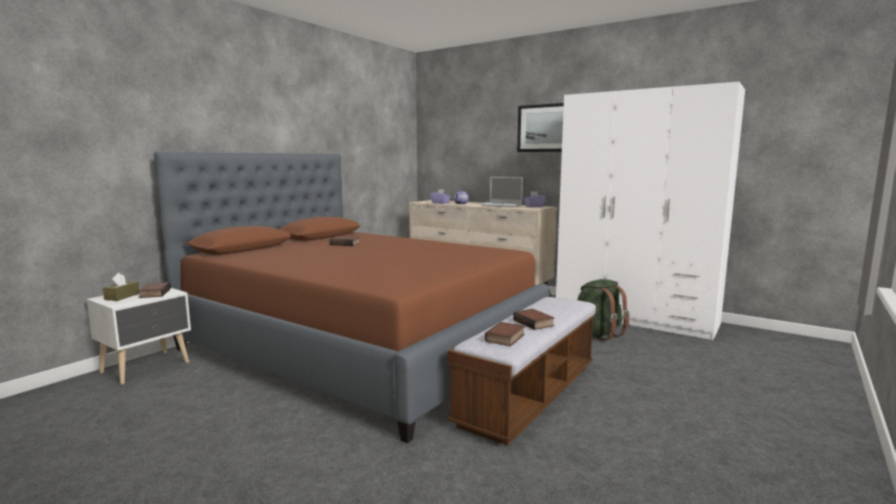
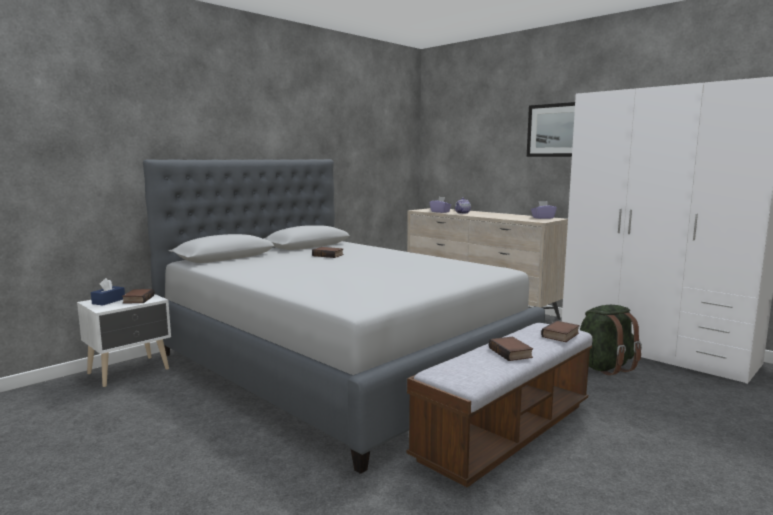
camera: 10 degrees right, 0 degrees up
(122, 296) = (108, 301): brown tissue box -> blue tissue box
(362, 346) = (340, 364): brown bed -> grey bed
(502, 205) = (507, 216): laptop -> none
(506, 338) = (473, 369): book -> book (561, 335)

